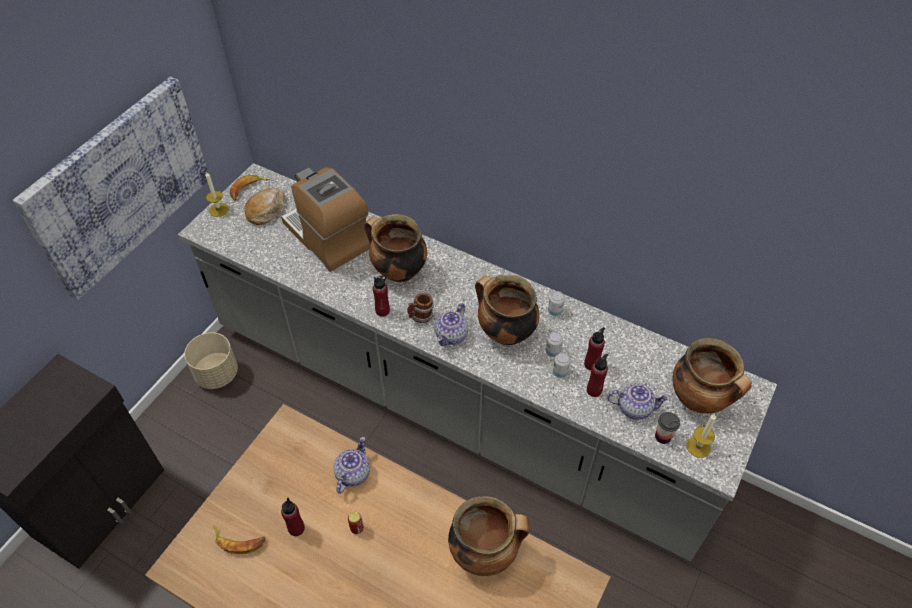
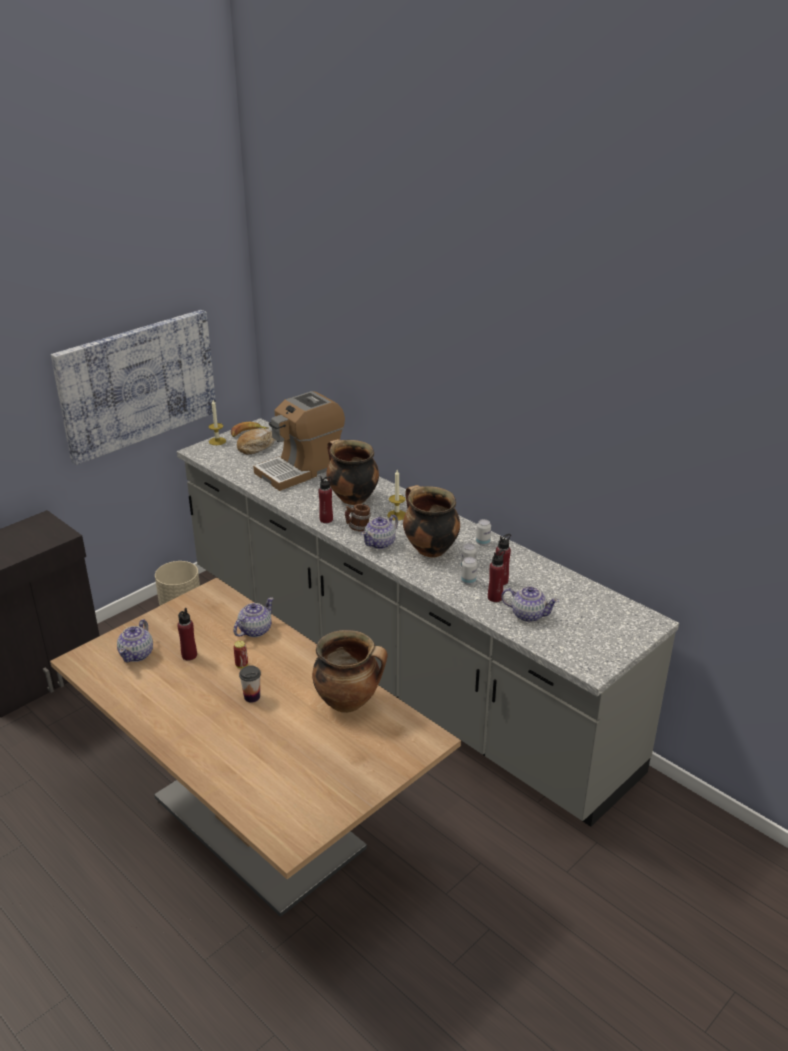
camera: 15 degrees right, 20 degrees down
(239, 540) = (137, 654): banana -> teapot
(328, 237) = (301, 469): coffee machine -> coffee machine turned 105 degrees counterclockwise
(663, 436) = (546, 637): cup -> cup (252, 697)
(698, 447) = (578, 650): candle -> candle (396, 515)
(699, 399) = (595, 620): cooking pot -> none

